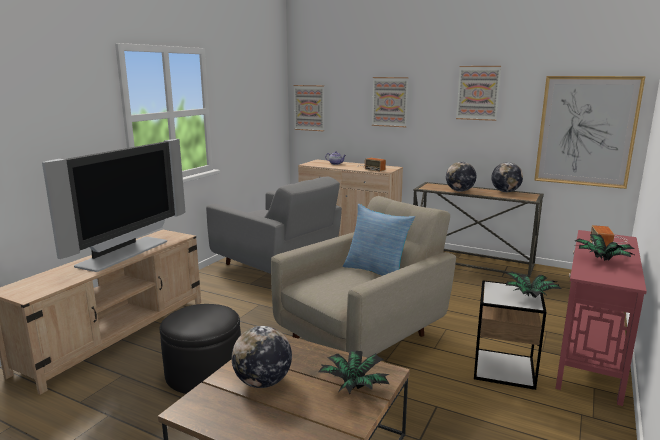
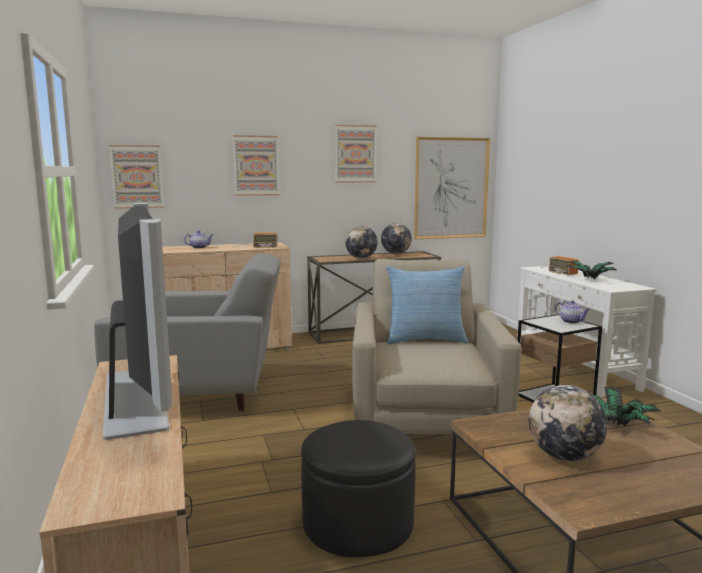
camera: 45 degrees left, 5 degrees down
(528, 297) = (571, 321): potted plant -> teapot
(589, 356) = (574, 370): red console table -> white console table

